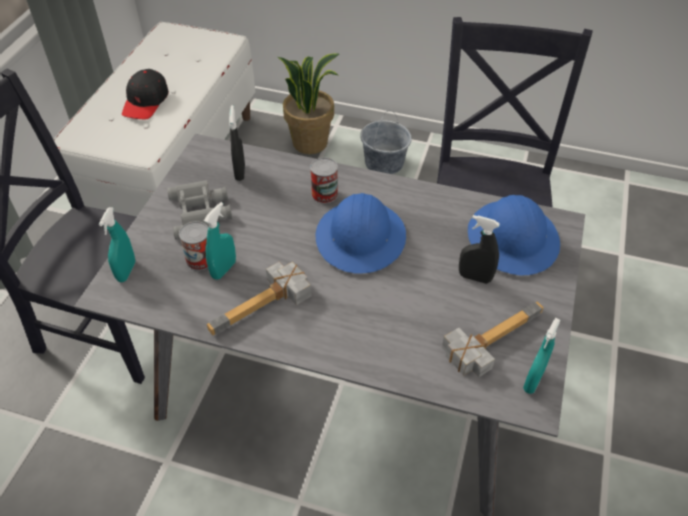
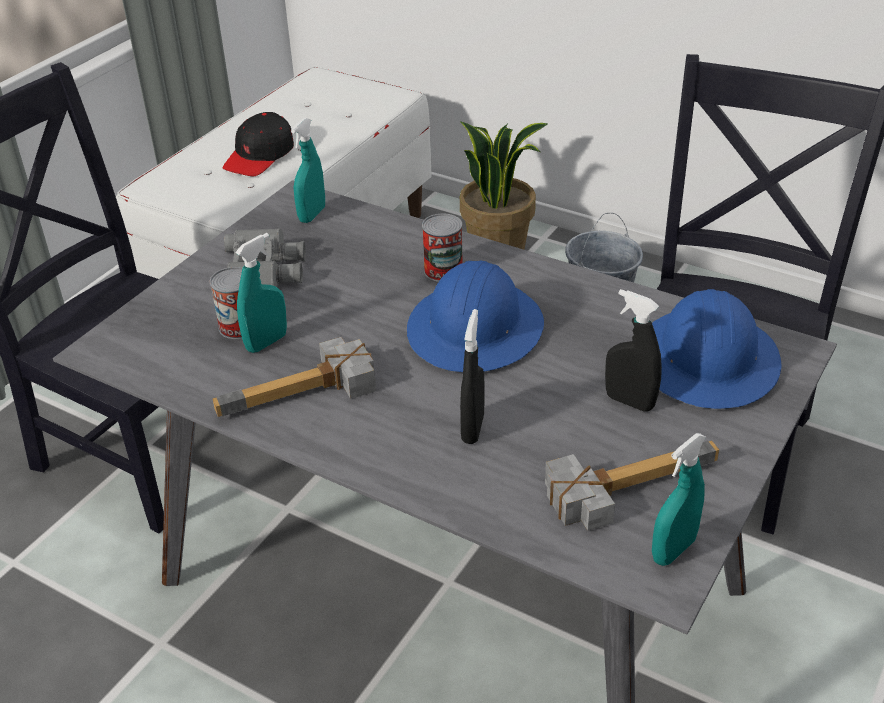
camera: 15 degrees right, 10 degrees down
(126, 271) = (136, 327): turquoise spray bottle -> turquoise spray bottle (312, 215)
(240, 172) = (335, 231): black spray bottle -> black spray bottle (473, 428)

